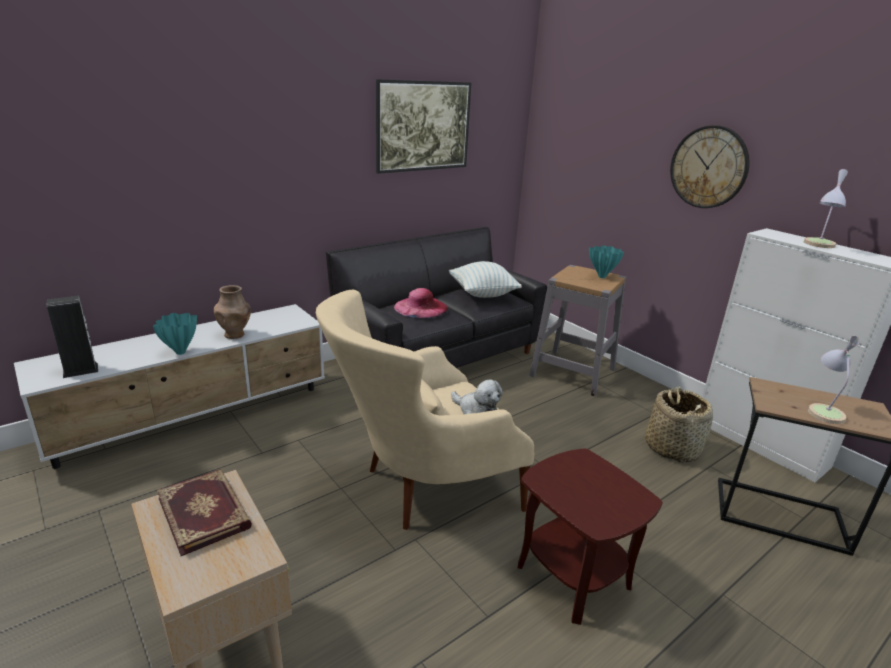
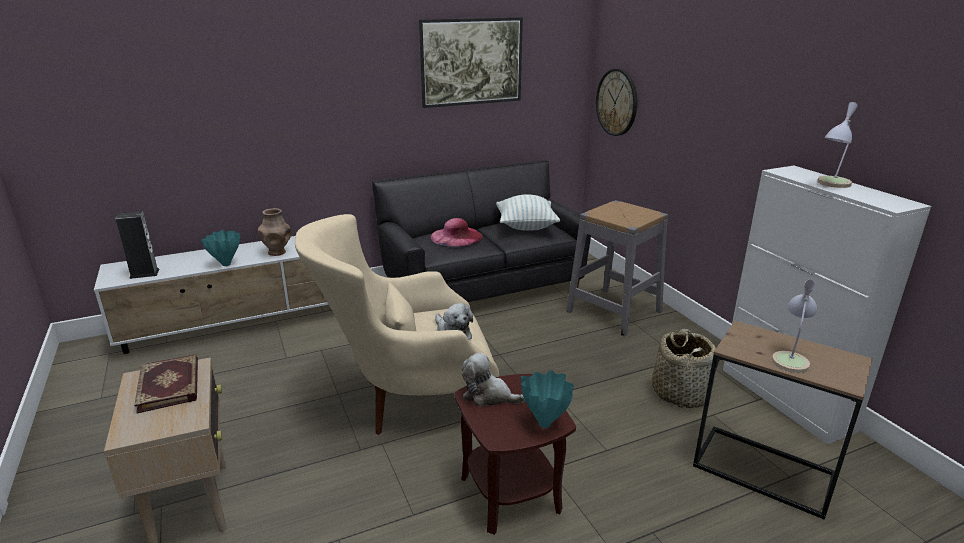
camera: 15 degrees right, 0 degrees up
(558, 478) = (488, 396): none -> plush toy
(602, 277) = (640, 213): turquoise vase -> turquoise vase (545, 424)
(709, 167) = (743, 100): wall clock -> wall clock (617, 102)

